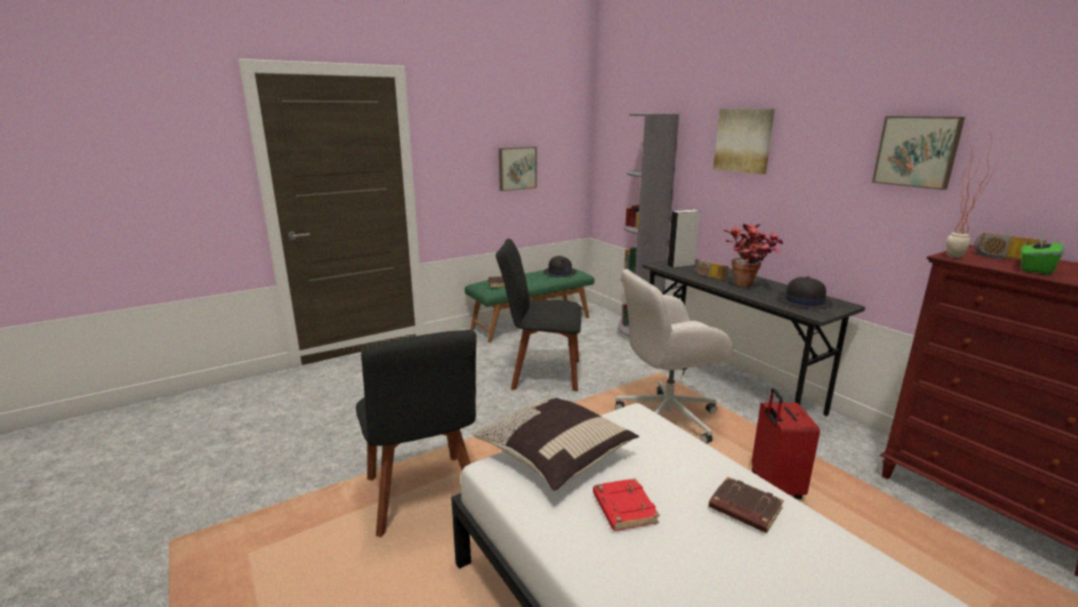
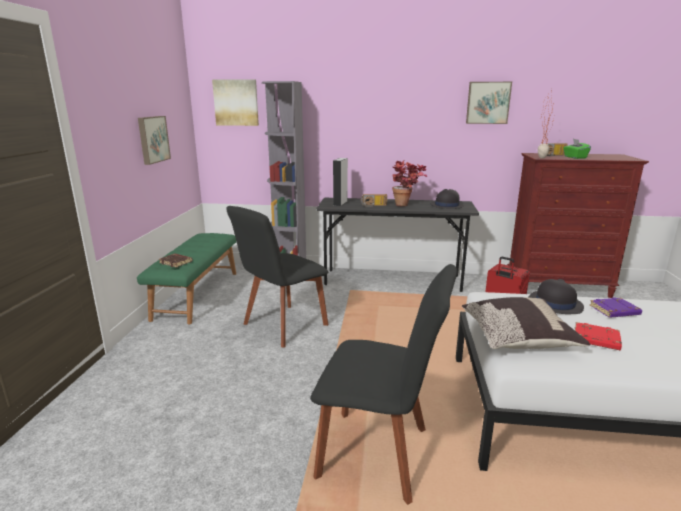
camera: 50 degrees left, 0 degrees up
(560, 272) = (207, 238): black hat -> black hat (554, 303)
(667, 418) = (404, 313): white office chair -> none
(743, 509) = (614, 311): brown book -> purple book
(744, 140) = (366, 101): picture -> picture (236, 102)

